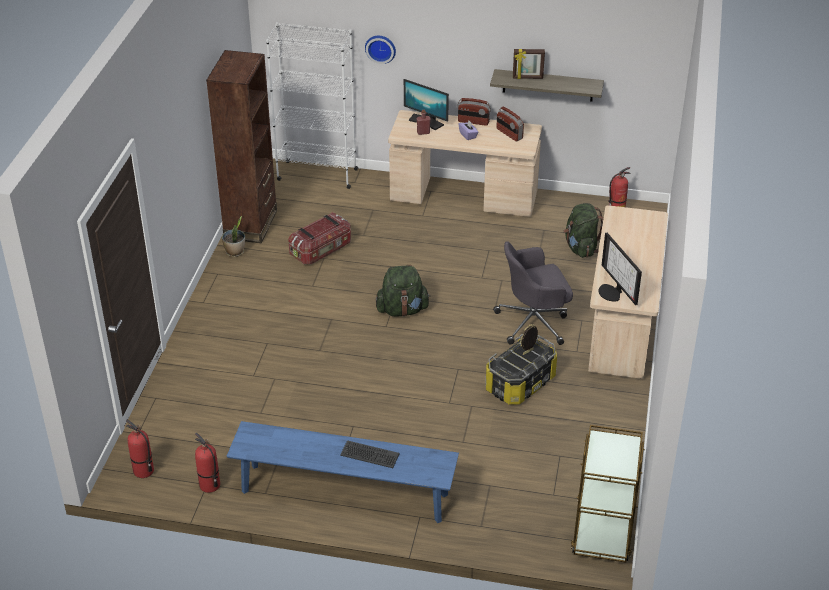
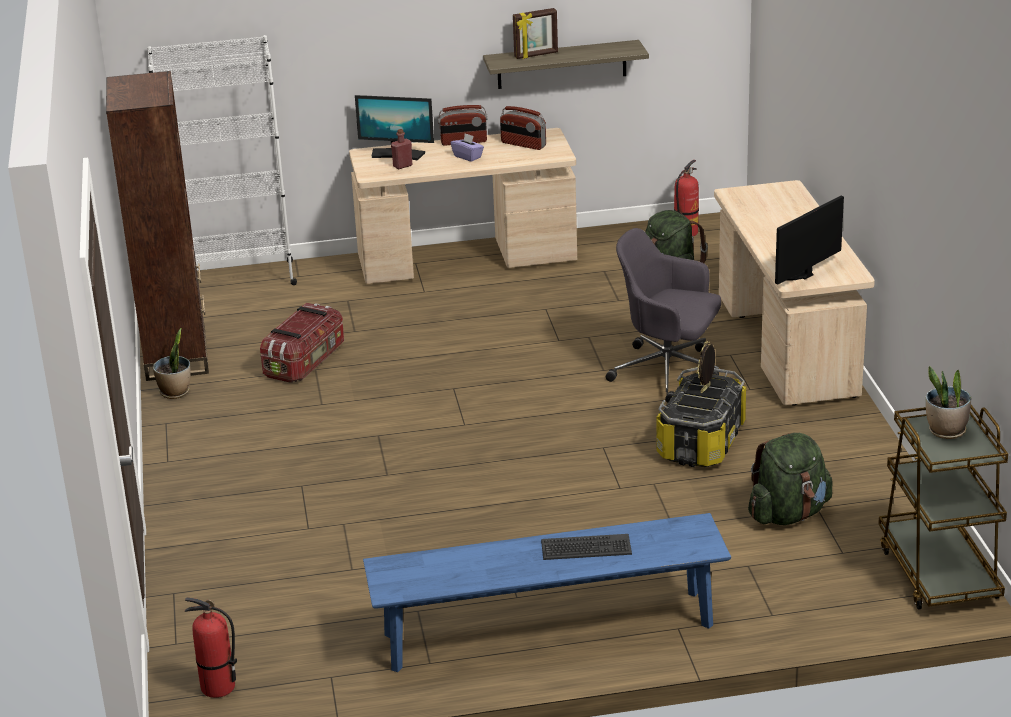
camera: 20 degrees left, 10 degrees down
(209, 485) = (336, 677): fire extinguisher -> none
(381, 48) = (312, 57): wall clock -> none
(402, 310) = (474, 401): green backpack -> green backpack (788, 514)
(534, 322) = (668, 372): grey office chair -> grey office chair turned 60 degrees clockwise
(612, 292) = (799, 274): monitor -> monitor turned 90 degrees clockwise
(615, 449) = (946, 431): none -> potted plant

